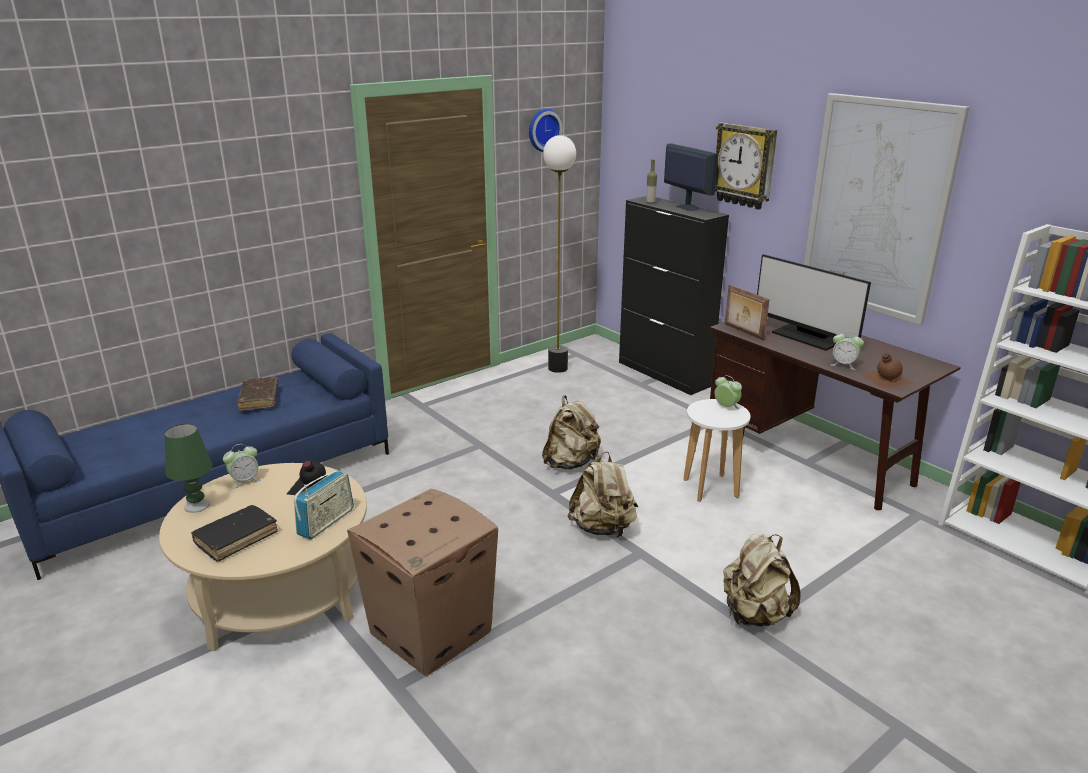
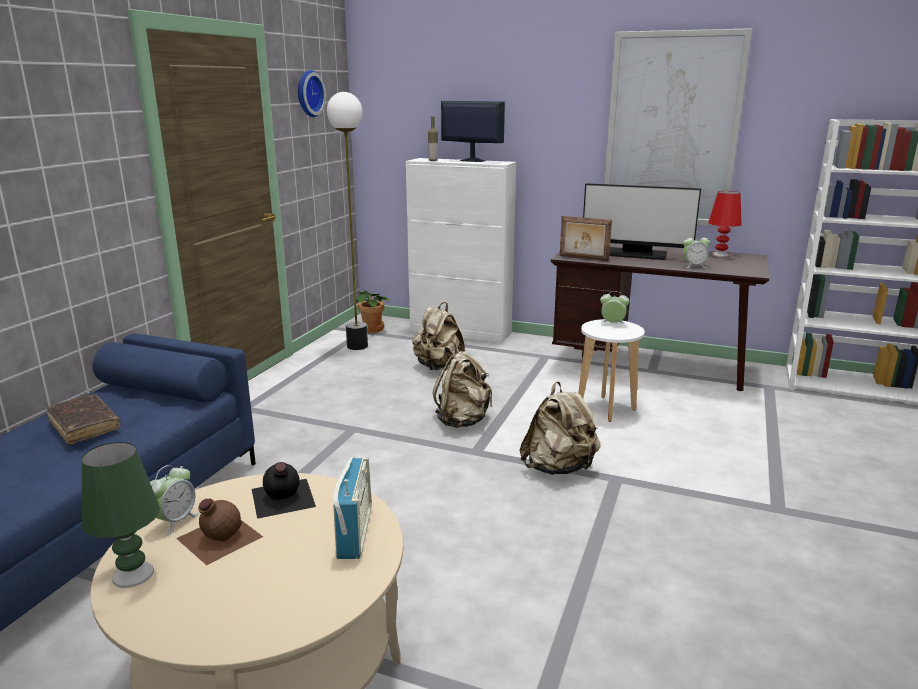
camera: 30 degrees left, 5 degrees down
(236, 538) = (248, 595): black book -> none
(432, 631) = (510, 631): cardboard box -> none
(588, 353) = (372, 329): none -> potted plant
(664, 374) = (461, 332): black cabinet -> white cabinet
(745, 165) = (528, 112): wall clock -> none
(754, 615) = (764, 497): beige backpack -> beige backpack (438, 367)
(885, 378) = (736, 269): brown bottle -> brown bottle (218, 537)
(903, 355) = (720, 254): none -> red table lamp

